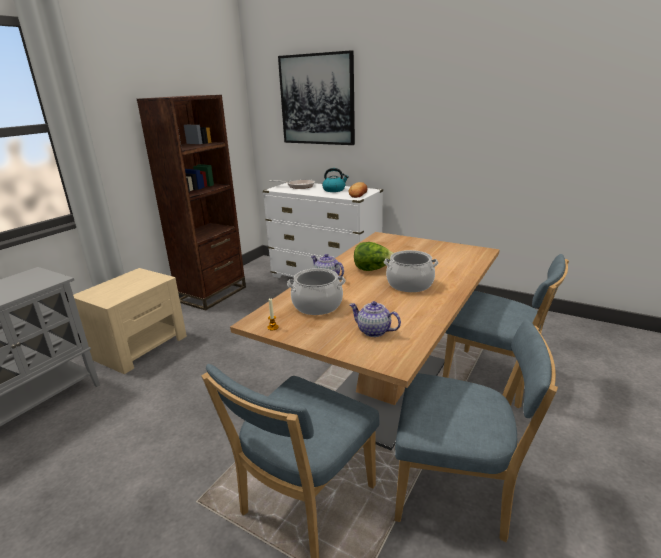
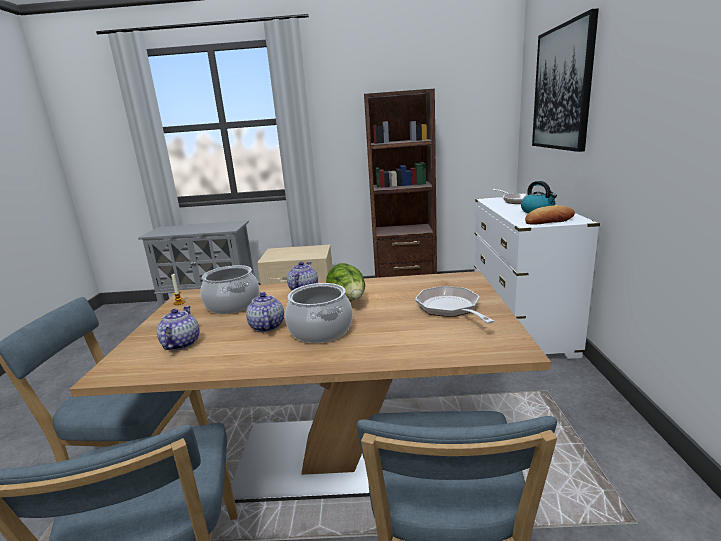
camera: 60 degrees right, 5 degrees down
(381, 298) = (266, 326): none -> teapot
(421, 250) = (450, 308): none -> frying pan

